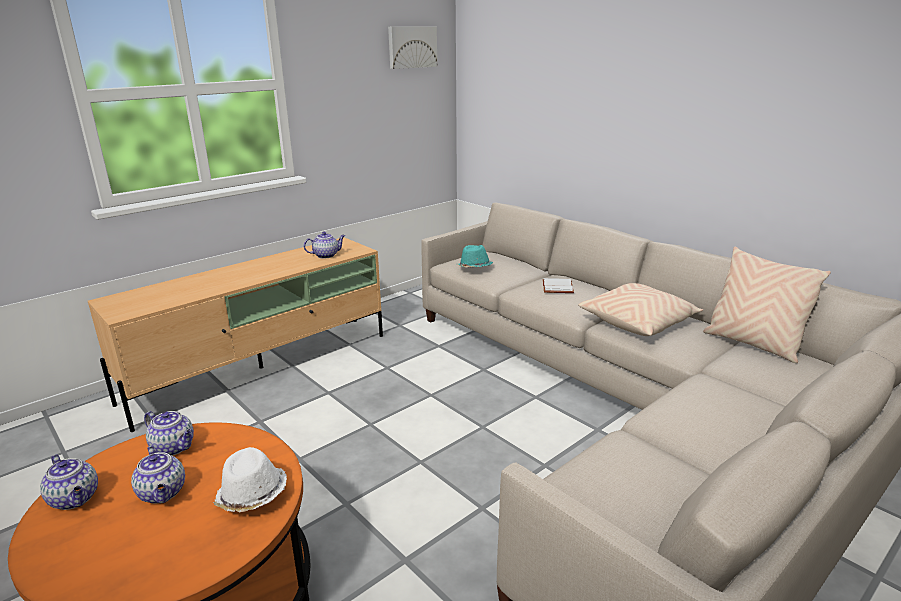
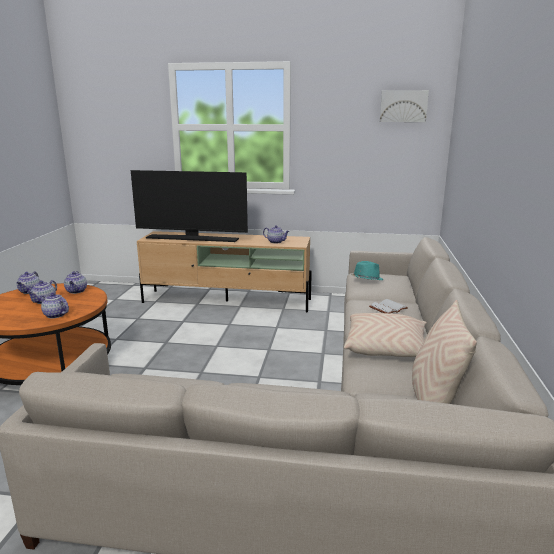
camera: 50 degrees right, 5 degrees down
(199, 288) = (193, 238): none -> television
(252, 495) = (55, 315): white hat -> teapot

